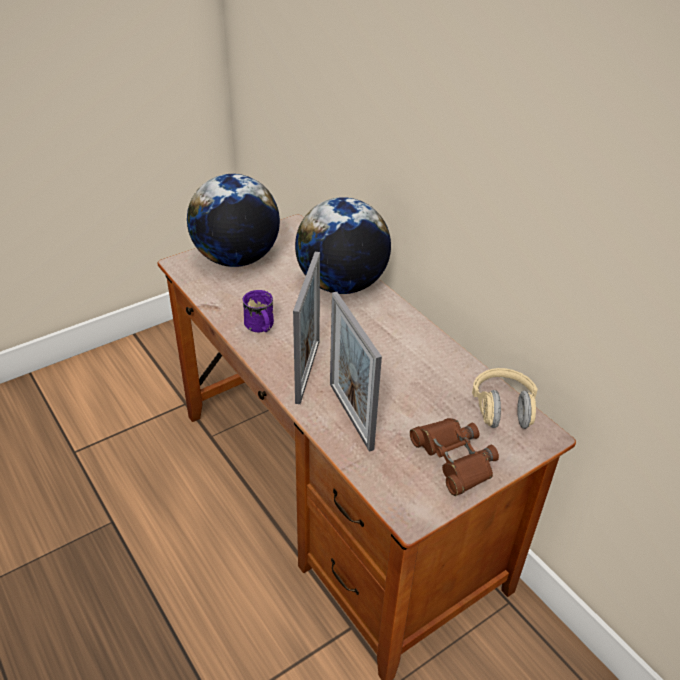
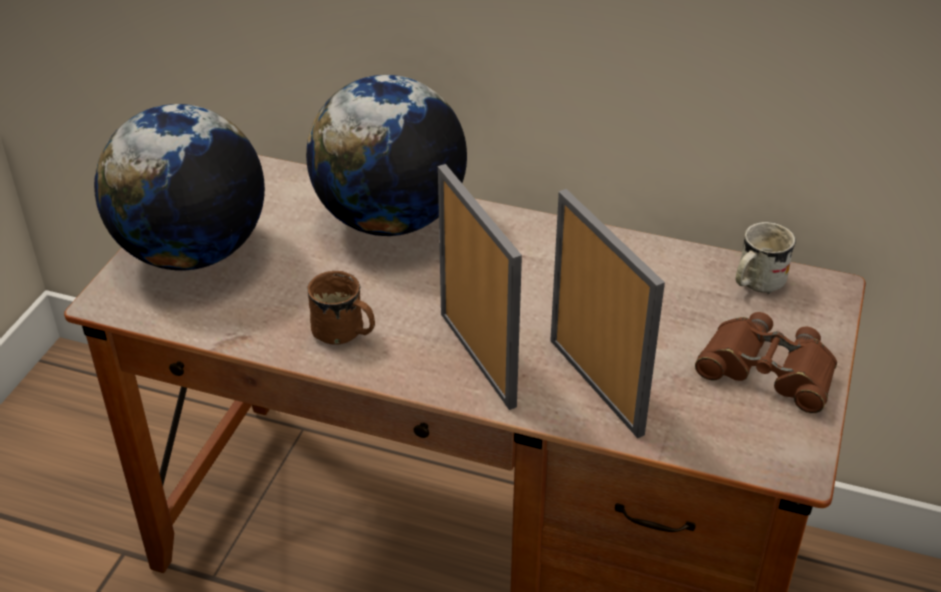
camera: 35 degrees left, 0 degrees up
(260, 328) = (344, 333): purple mug -> brown mug
(350, 415) = (595, 386): picture frame -> picture frame turned 150 degrees counterclockwise
(502, 409) = (755, 282): beige headphones -> white mug

